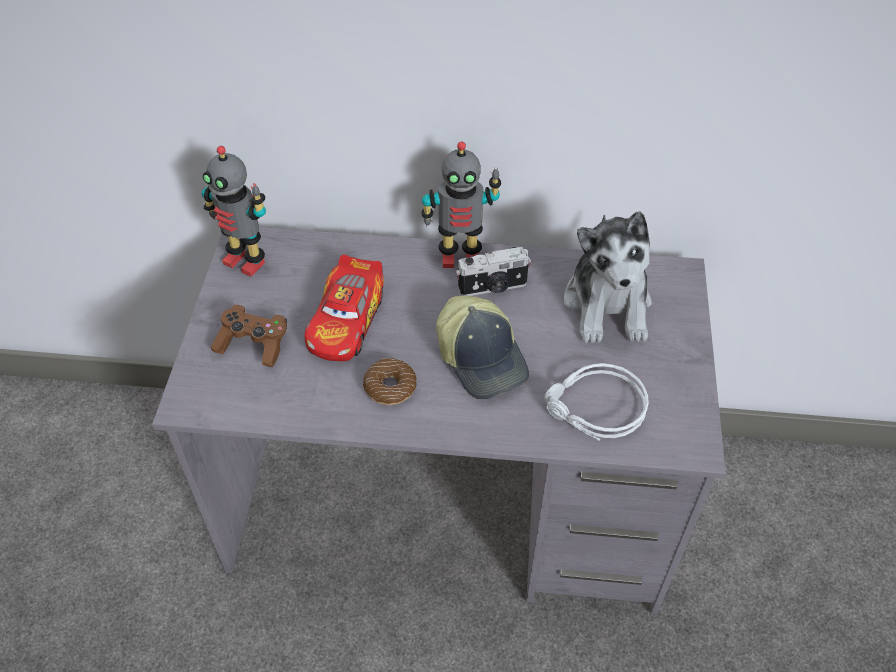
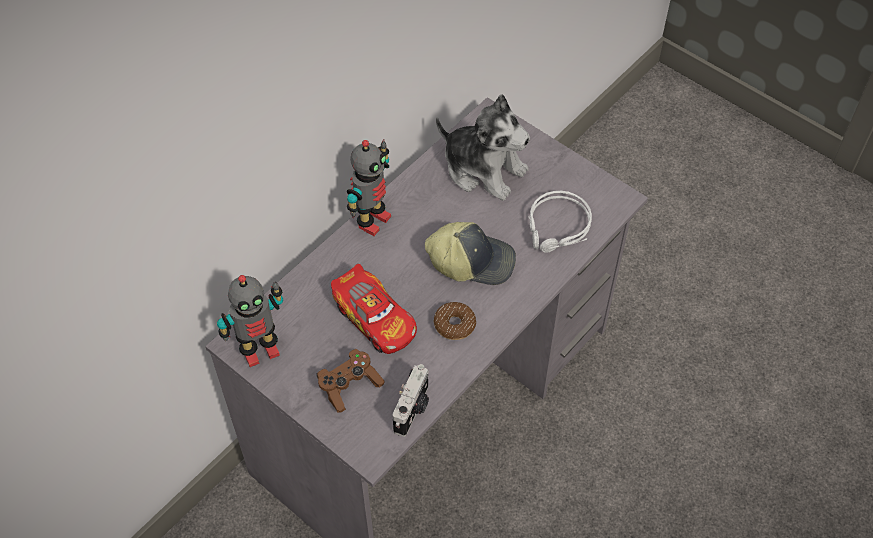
camera: 55 degrees left, 5 degrees up
(493, 288) = (417, 219): camera -> camera (413, 409)

